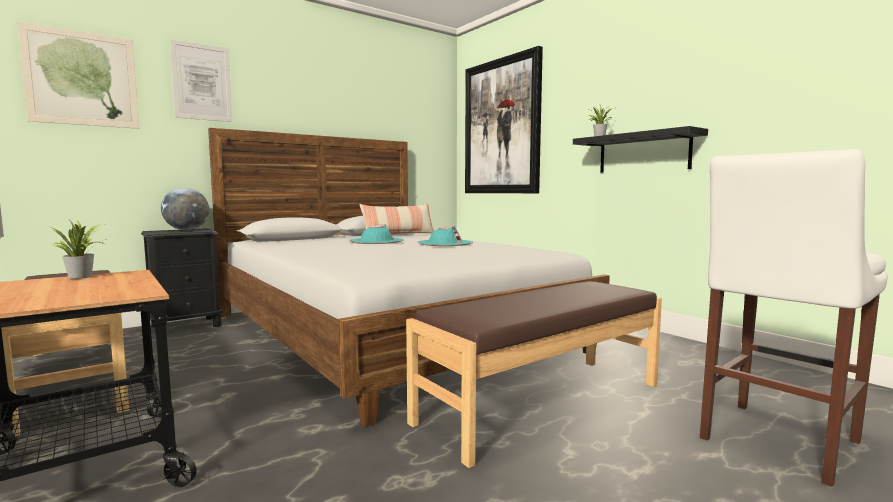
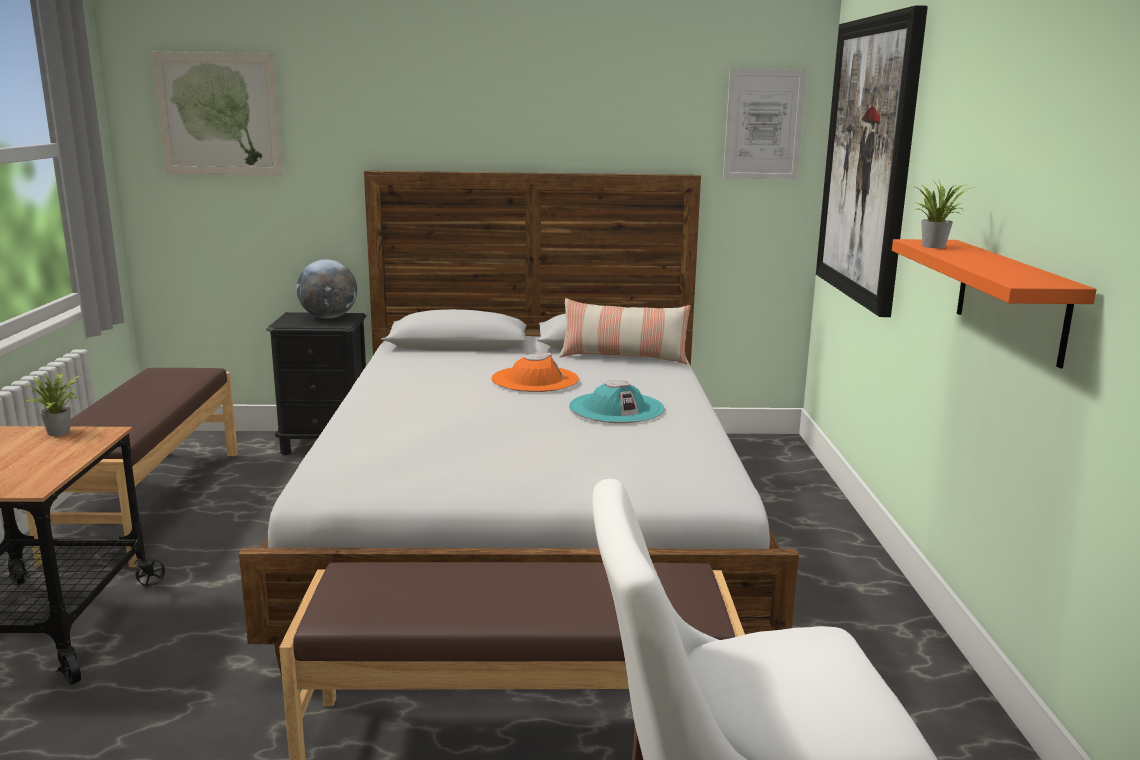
camera: 35 degrees right, 10 degrees up
(202, 82) = (360, 102): picture -> picture (763, 125)
(376, 241) = (535, 379): turquoise hat -> orange hat
(643, 153) = (1011, 299): black shelf -> orange shelf

